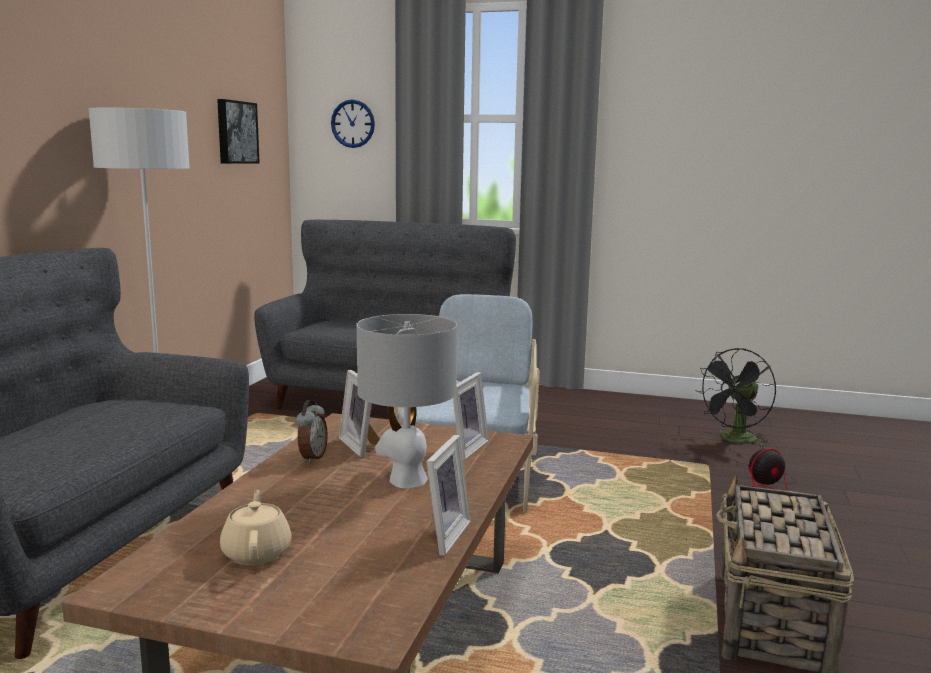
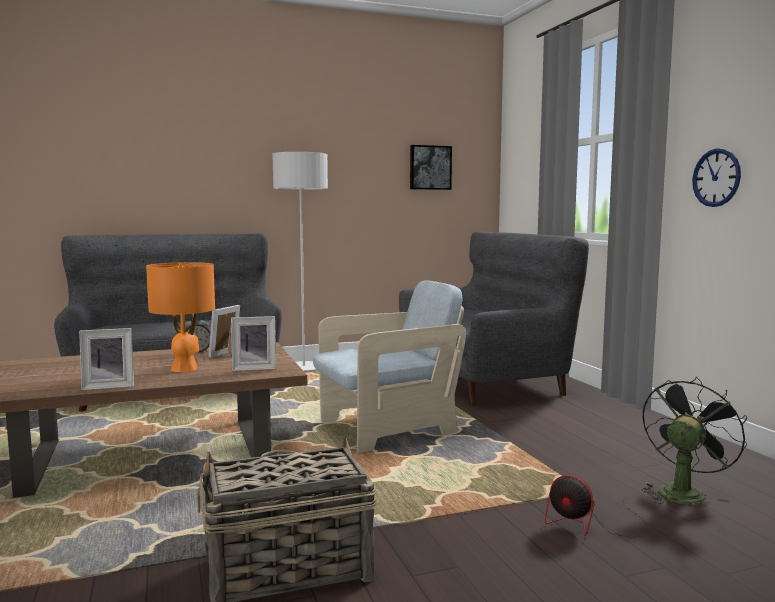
camera: 55 degrees right, 5 degrees down
(257, 552) = (64, 368): beige teapot -> none
(353, 123) = (528, 155): wall clock -> wall clock (716, 177)
(407, 479) = (185, 369): grey table lamp -> orange table lamp
(735, 441) = (683, 492): black fan -> black fan turned 120 degrees clockwise

